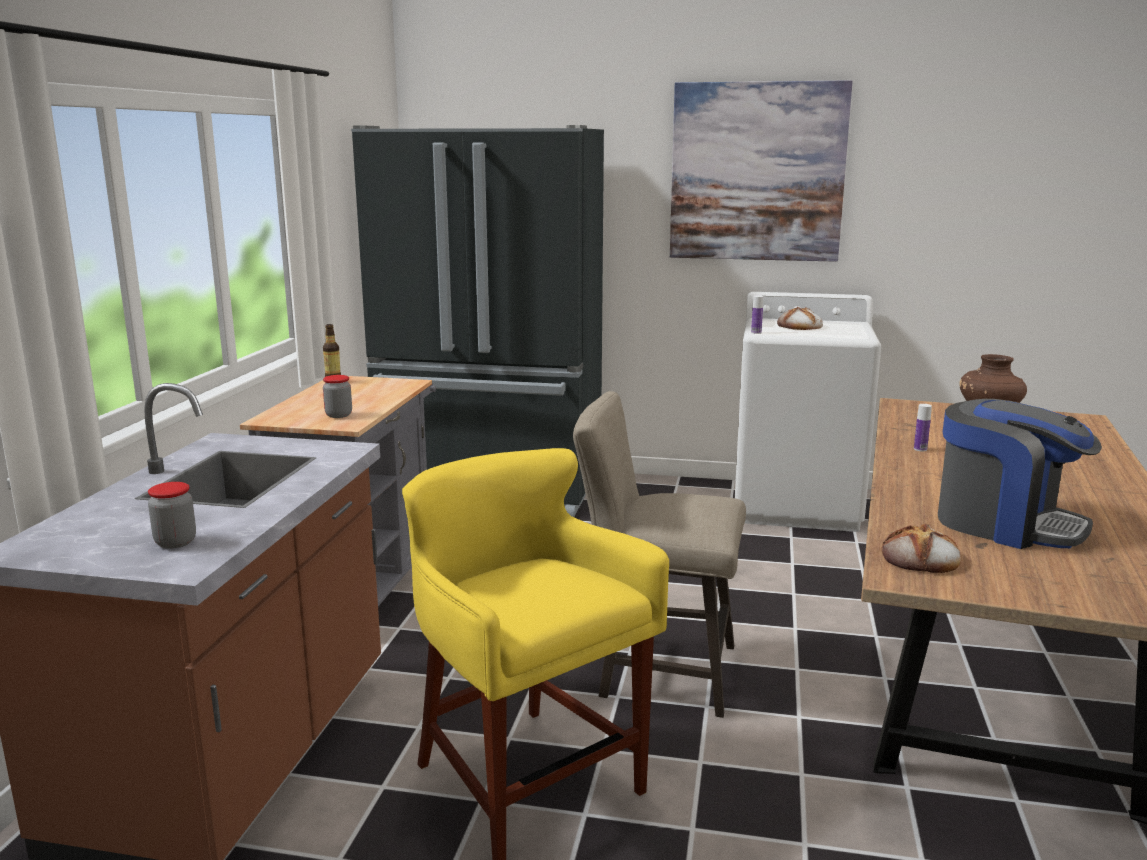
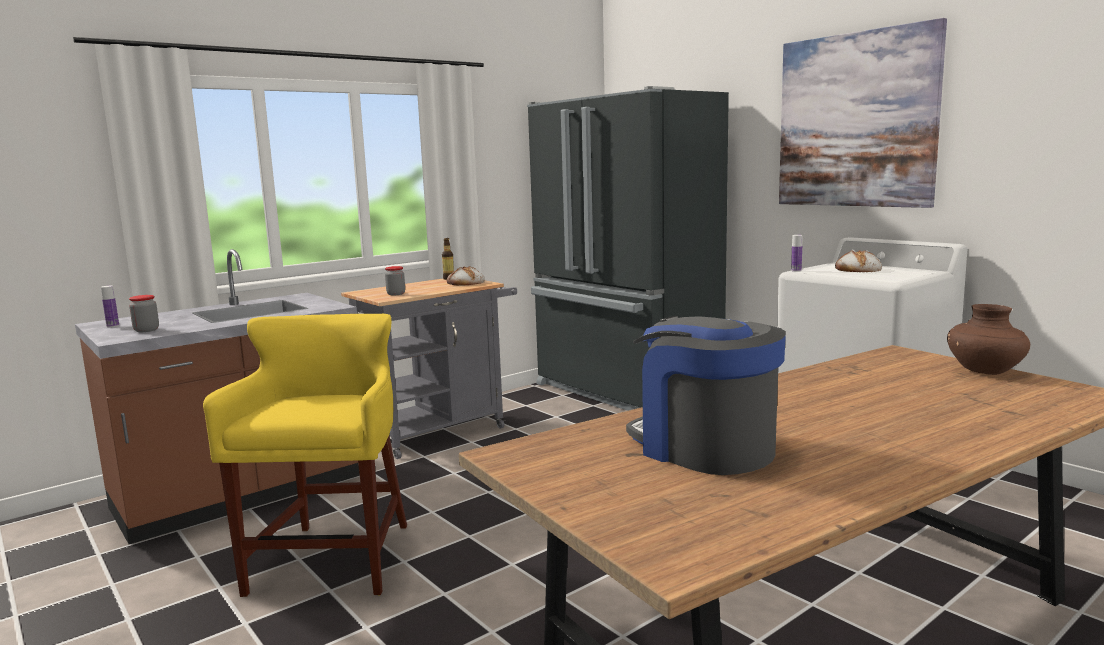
camera: 40 degrees right, 5 degrees down
(656, 671) = (521, 530): beige stool -> none
(920, 449) = (803, 384): bottle -> bottle (113, 326)
(921, 558) = (555, 448): bread -> bread (465, 283)
(1006, 524) = (704, 448): coffee machine -> coffee machine turned 150 degrees clockwise

